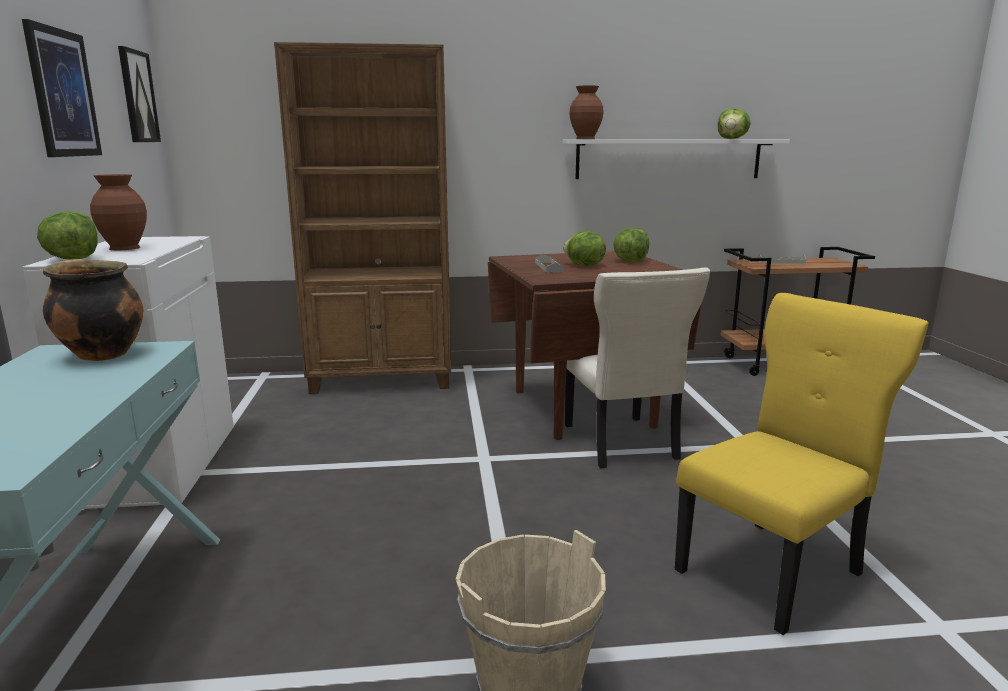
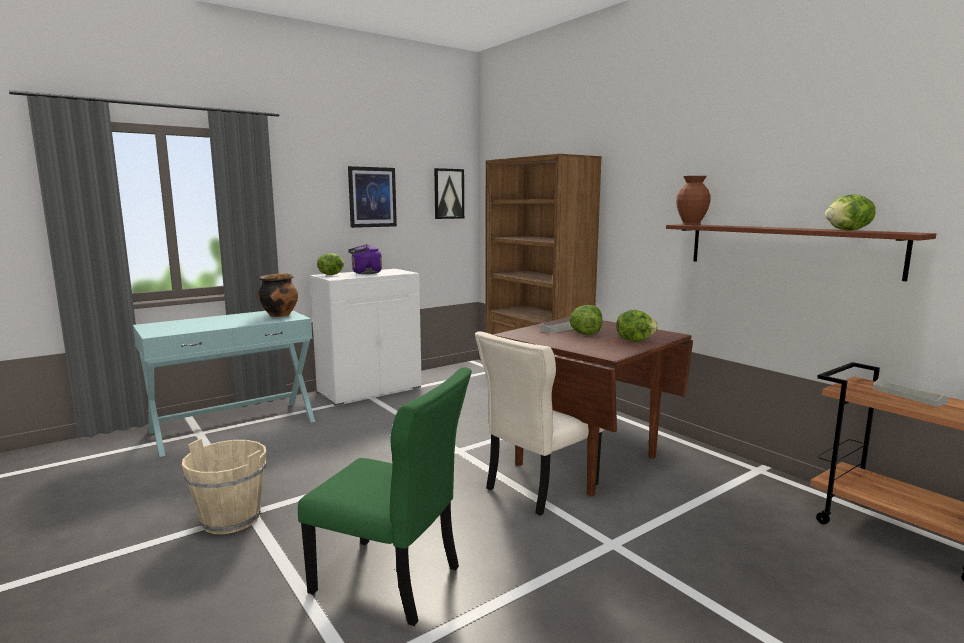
camera: 60 degrees right, 5 degrees down
(123, 248) = (365, 273): brown vase -> purple kettle
(668, 159) = (787, 249): white shelf -> brown shelf
(774, 570) = (391, 581): yellow chair -> green chair

